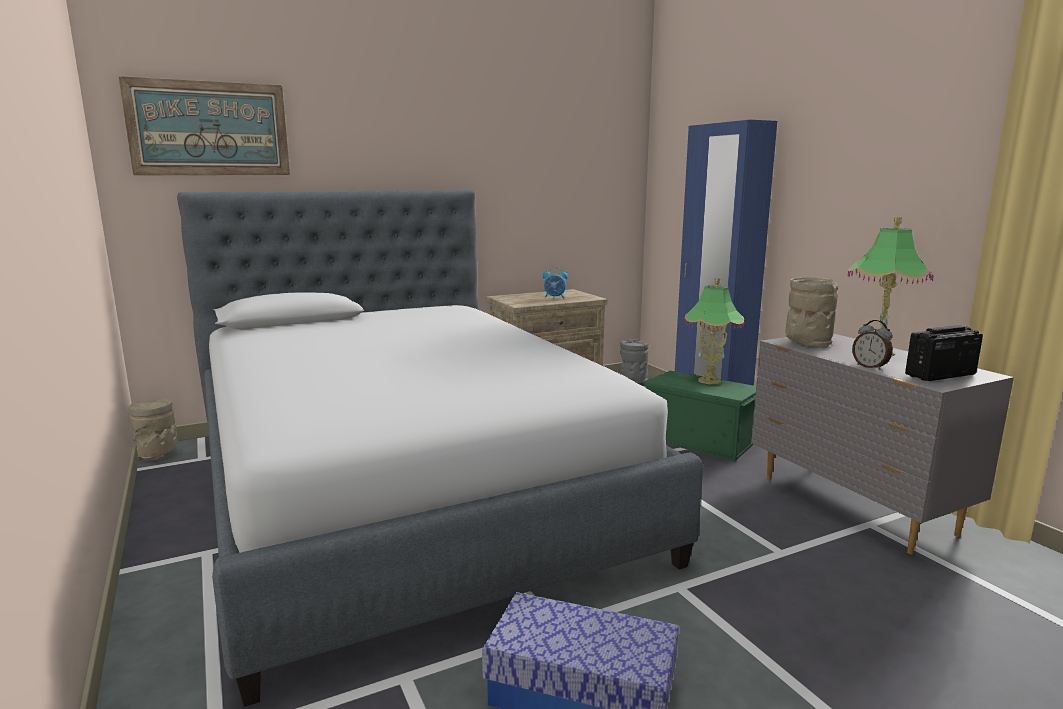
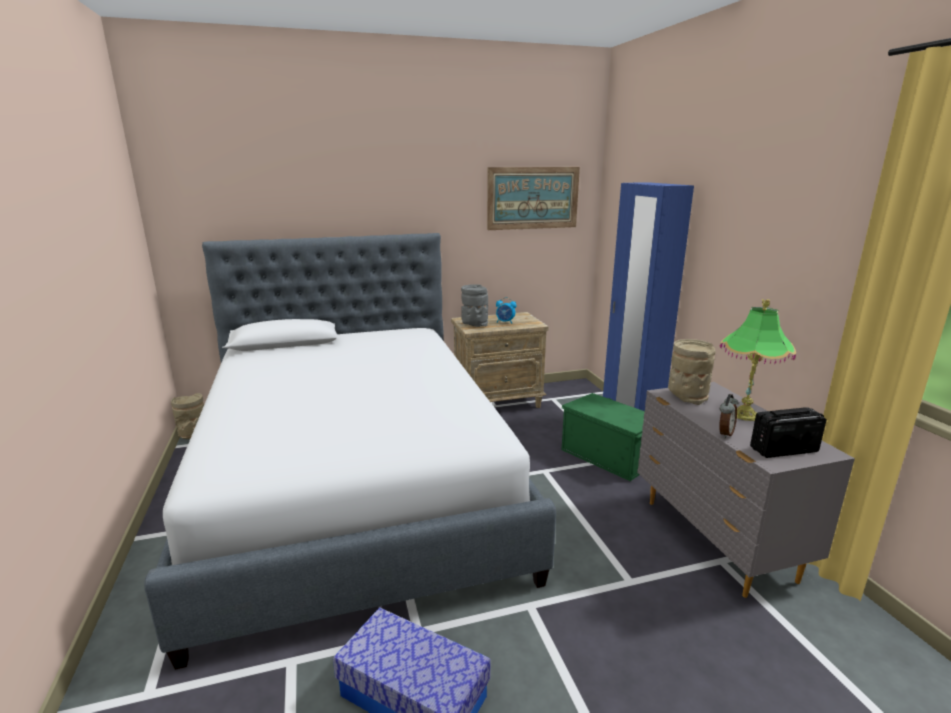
camera: 10 degrees right, 5 degrees up
(209, 129) = (227, 190): picture -> picture (533, 198)
(632, 381) = (576, 388): grey vase -> grey vase (474, 324)
(709, 381) = (619, 408): table lamp -> none
(870, 367) = (724, 433): alarm clock -> alarm clock turned 120 degrees counterclockwise

